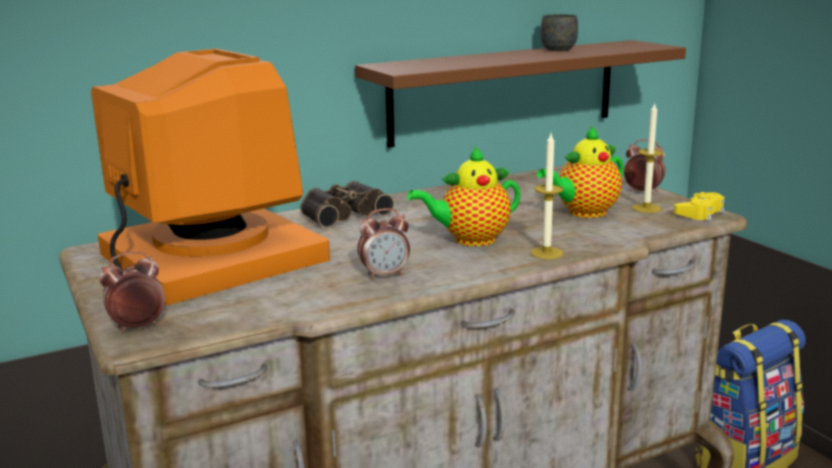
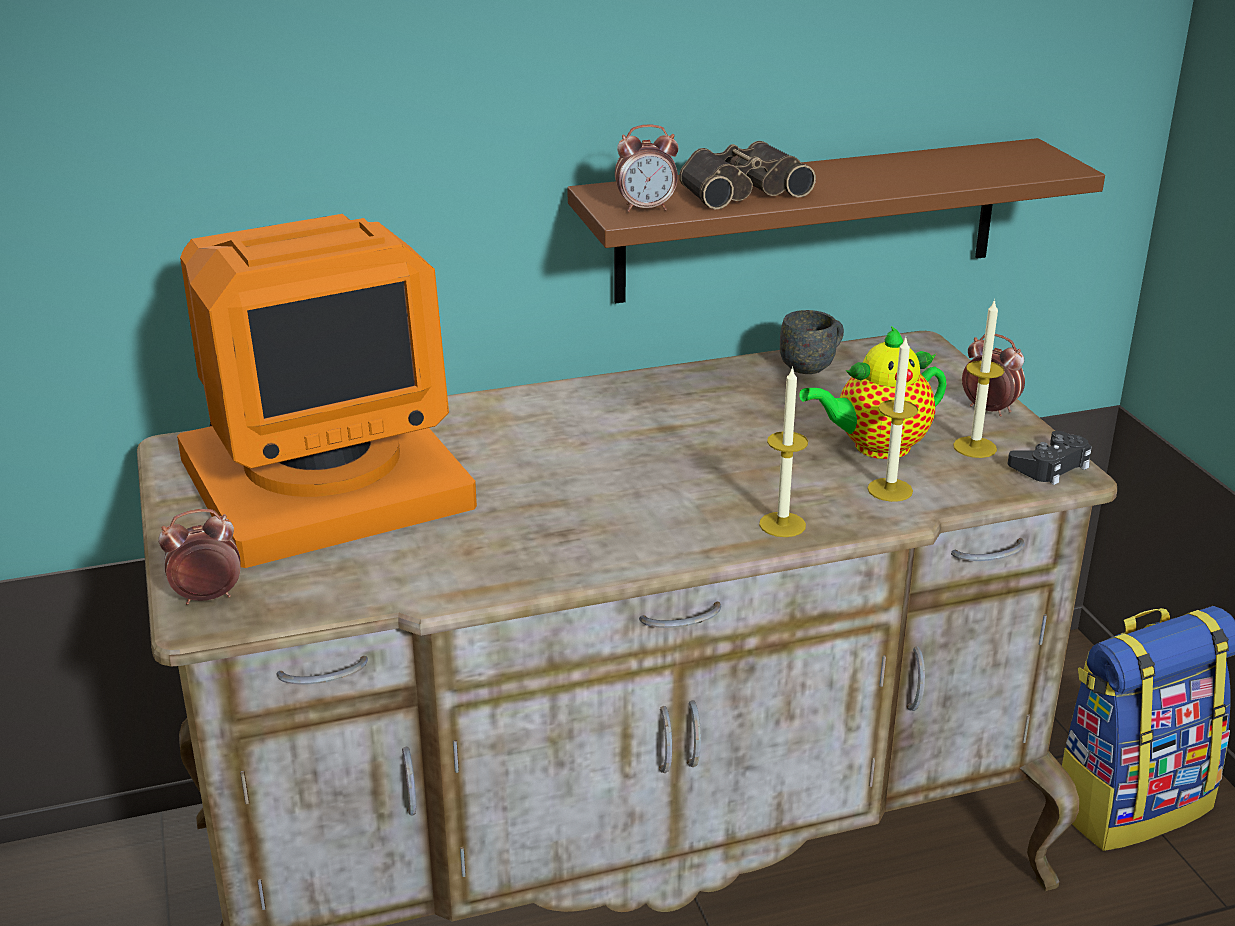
camera: 10 degrees right, 10 degrees up
(208, 257) = (323, 479): monitor -> monitor turned 90 degrees clockwise
(343, 214) = (529, 410): binoculars -> binoculars (739, 189)
(385, 275) = (544, 542): alarm clock -> alarm clock (646, 208)
(470, 240) = (687, 486): teapot -> none
(561, 49) = (902, 163): grey mug -> grey mug (812, 365)
(606, 231) = (890, 490): none -> candle
(700, 213) = (1050, 466): yellow game controller -> black game controller

